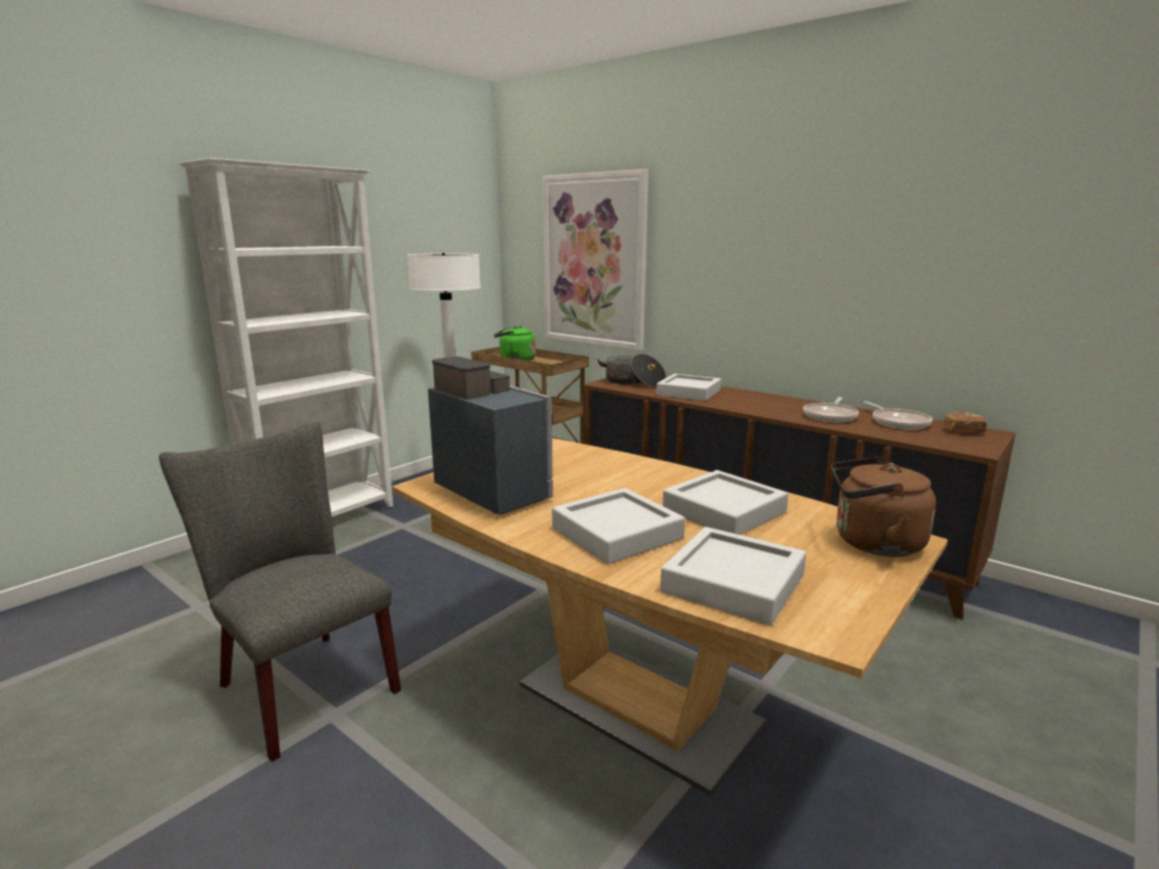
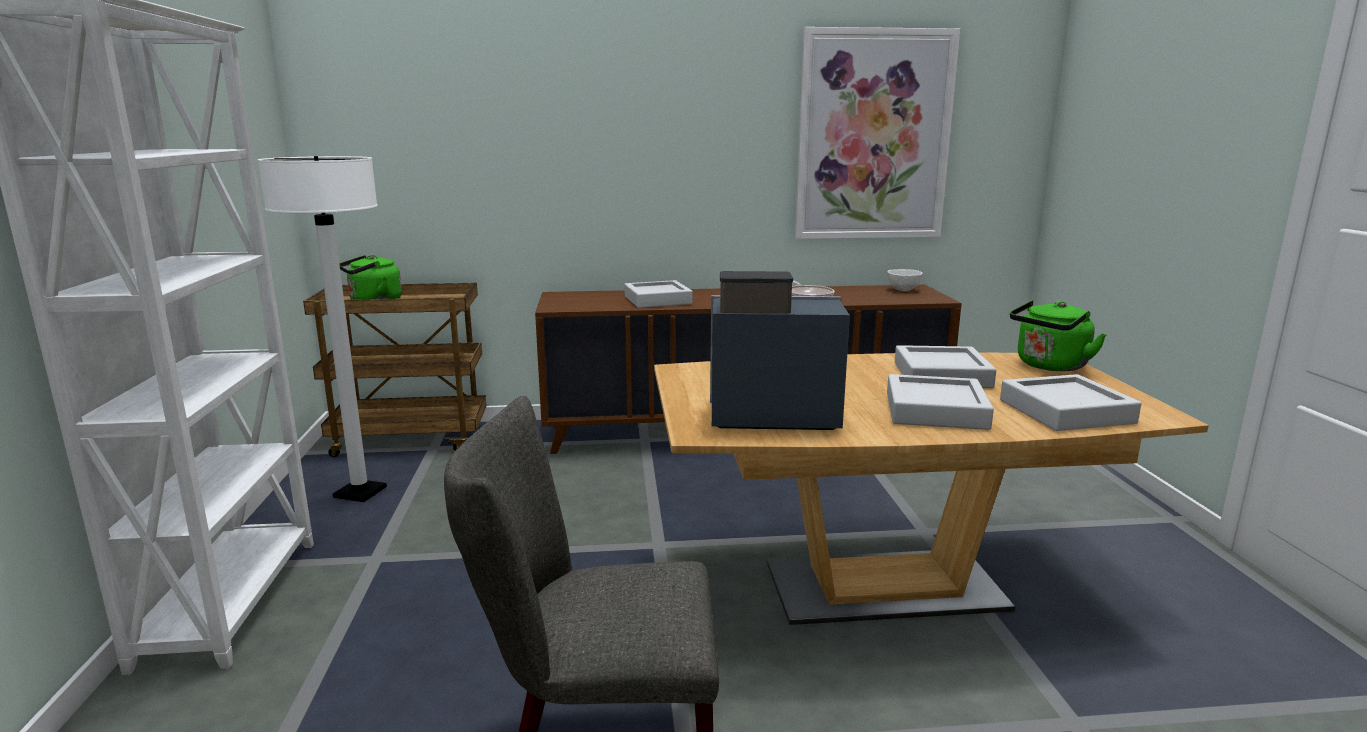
camera: 45 degrees left, 0 degrees up
(594, 261) = (469, 161): picture -> picture (873, 136)
(633, 382) = (580, 301): cooking pot -> none
(872, 543) = (1049, 366): brown kettle -> green kettle
(898, 422) = (856, 292): frying pan -> none
(963, 432) = (903, 290): bread -> white bowl

